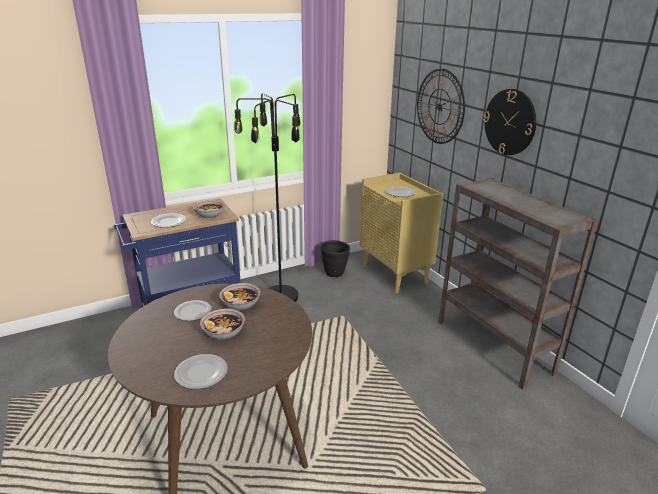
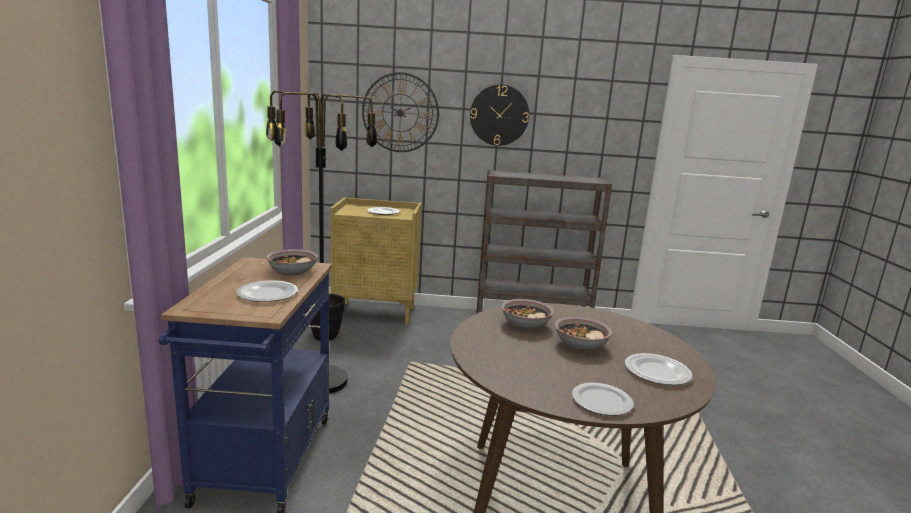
camera: 60 degrees left, 10 degrees down
(192, 312) = (518, 350): plate -> plate (602, 402)

